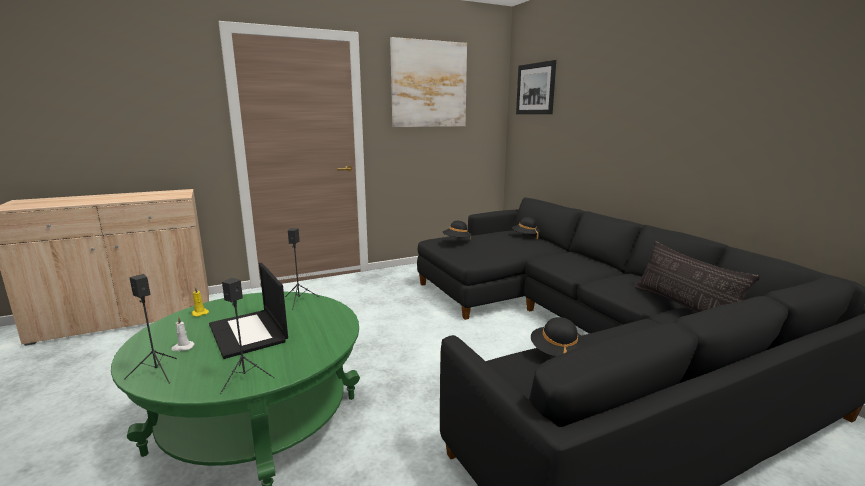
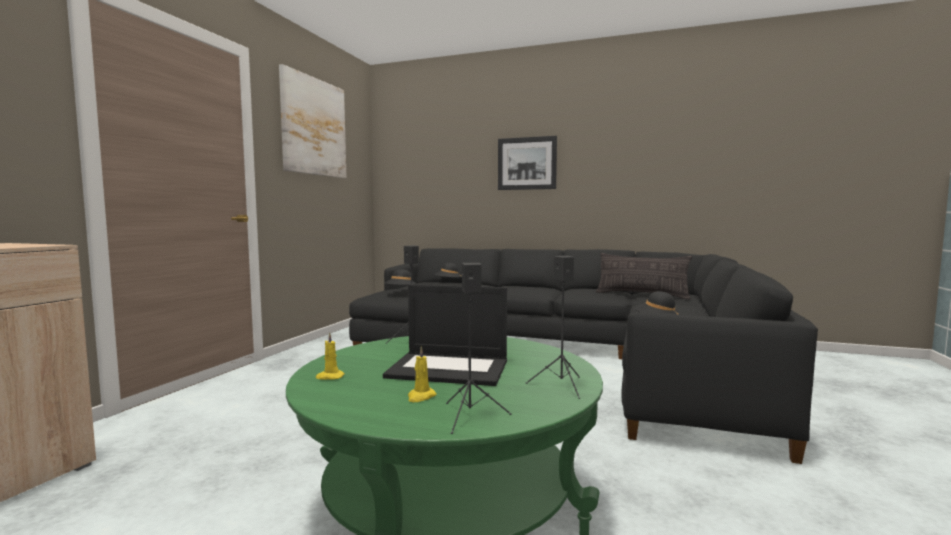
camera: 45 degrees left, 10 degrees down
(182, 347) = (421, 397): white candle -> yellow candle
(535, 89) = (412, 144): picture -> picture (526, 163)

